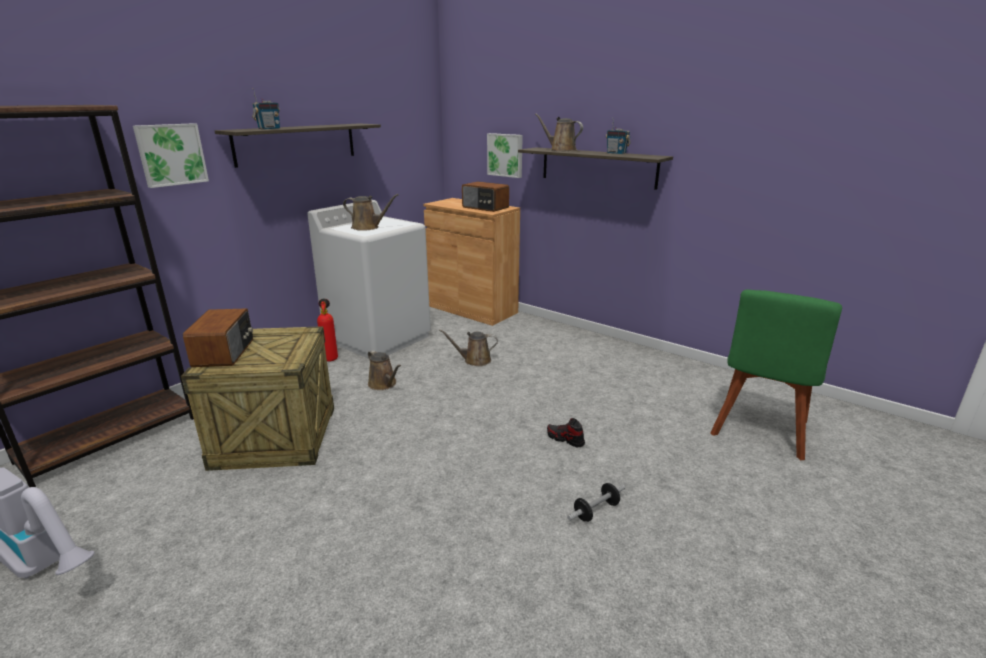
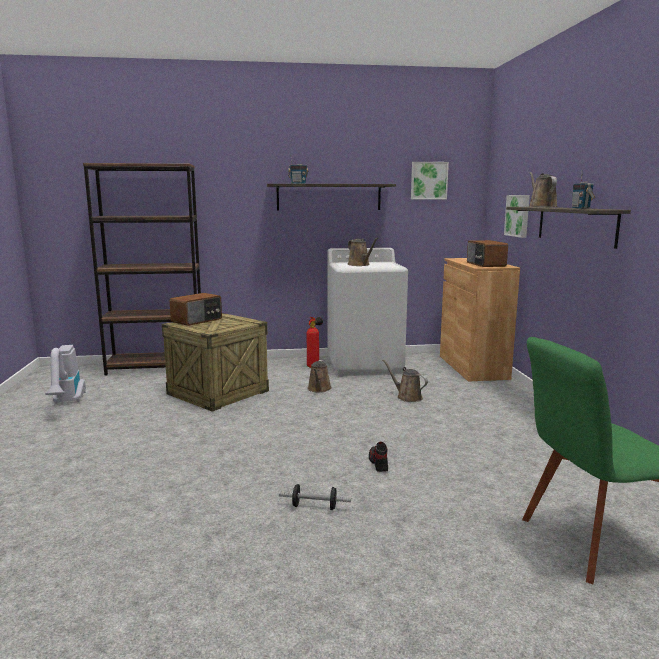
camera: 45 degrees right, 10 degrees down
(171, 154) = (235, 198): picture -> picture (428, 180)

